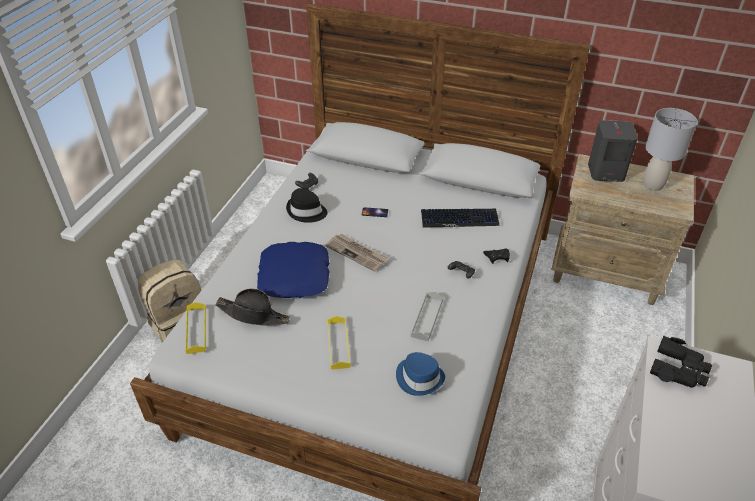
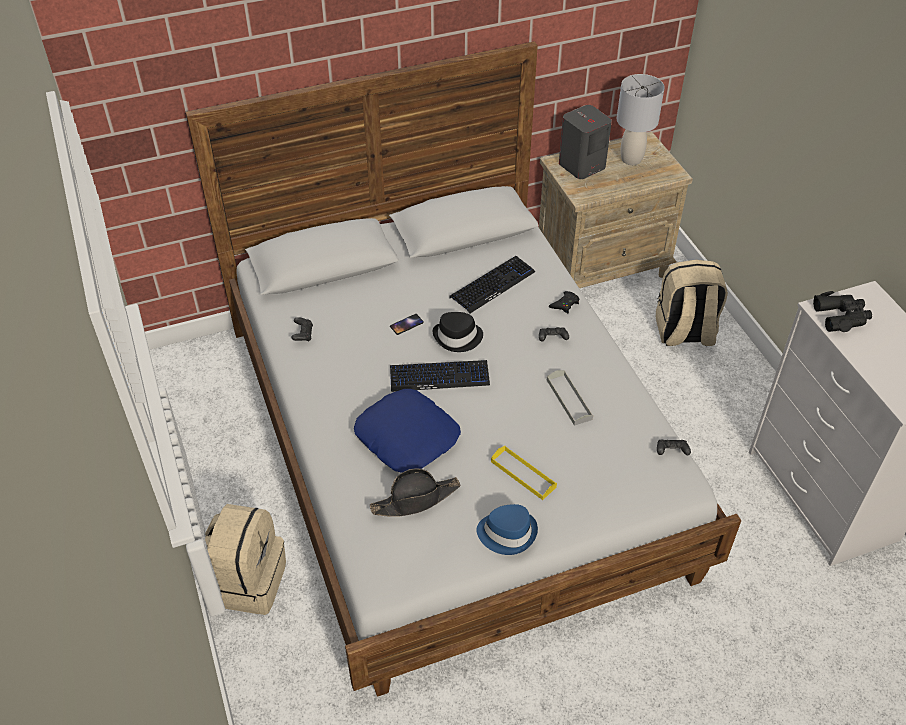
camera: 40 degrees left, 5 degrees up
(196, 330) = (377, 552): yellow tray -> none
(306, 211) = (336, 364): black hat -> black hat (458, 337)
(357, 253) = (439, 376): newspaper -> keyboard
(419, 378) = (620, 456): blue hat -> blue hat (507, 532)
(462, 400) = (671, 452): none -> black game controller
(627, 352) = (684, 333): none -> beige backpack

